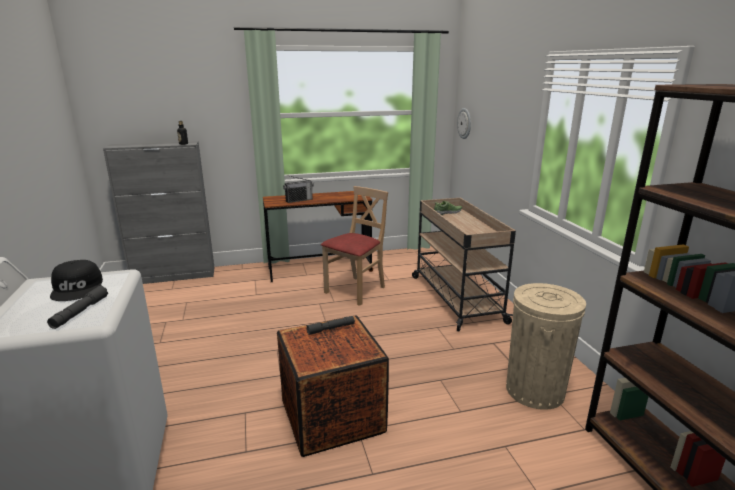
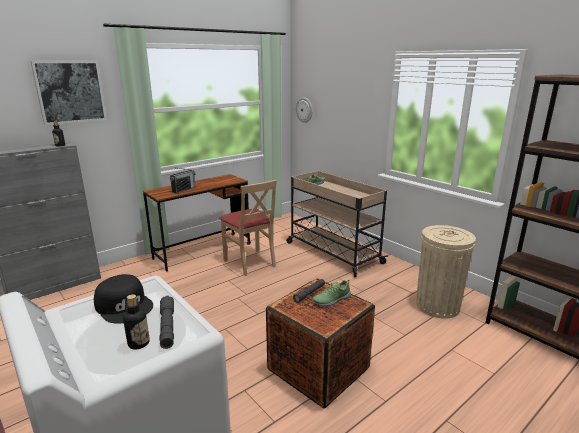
camera: 25 degrees left, 0 degrees up
(44, 319) = (138, 343): none -> bottle
(202, 93) = (70, 92): none -> picture
(345, 340) = (331, 300): none -> shoe
(356, 290) = (250, 262): beige chair -> beige chair turned 135 degrees clockwise

